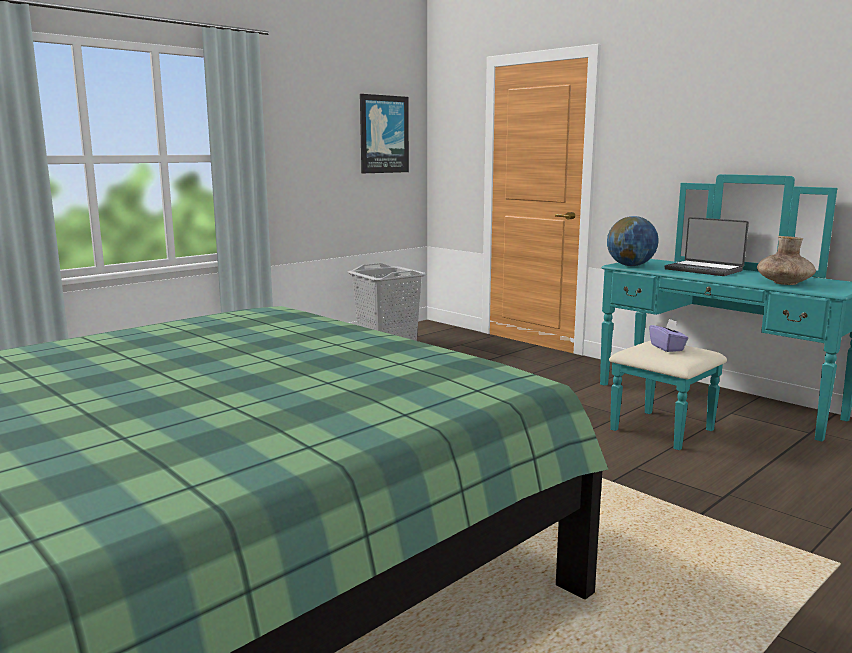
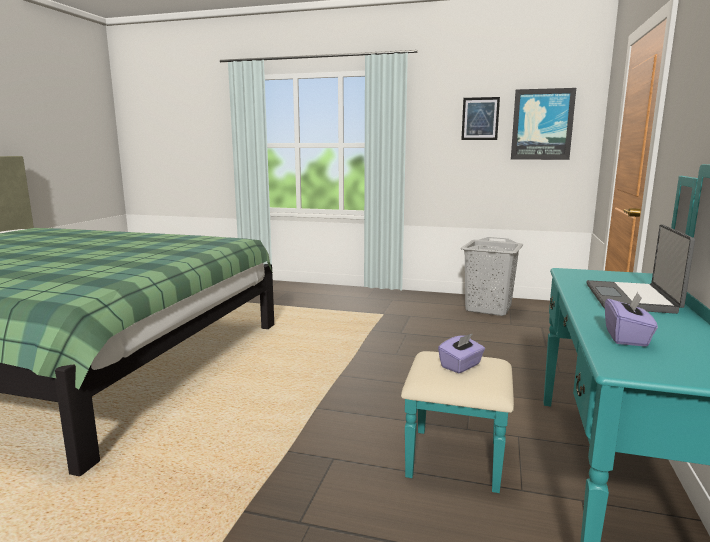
camera: 60 degrees right, 0 degrees up
(329, 125) = (480, 118): none -> picture
(630, 265) = (575, 274): globe -> none
(784, 283) = (627, 337): brown vase -> purple tissue box

